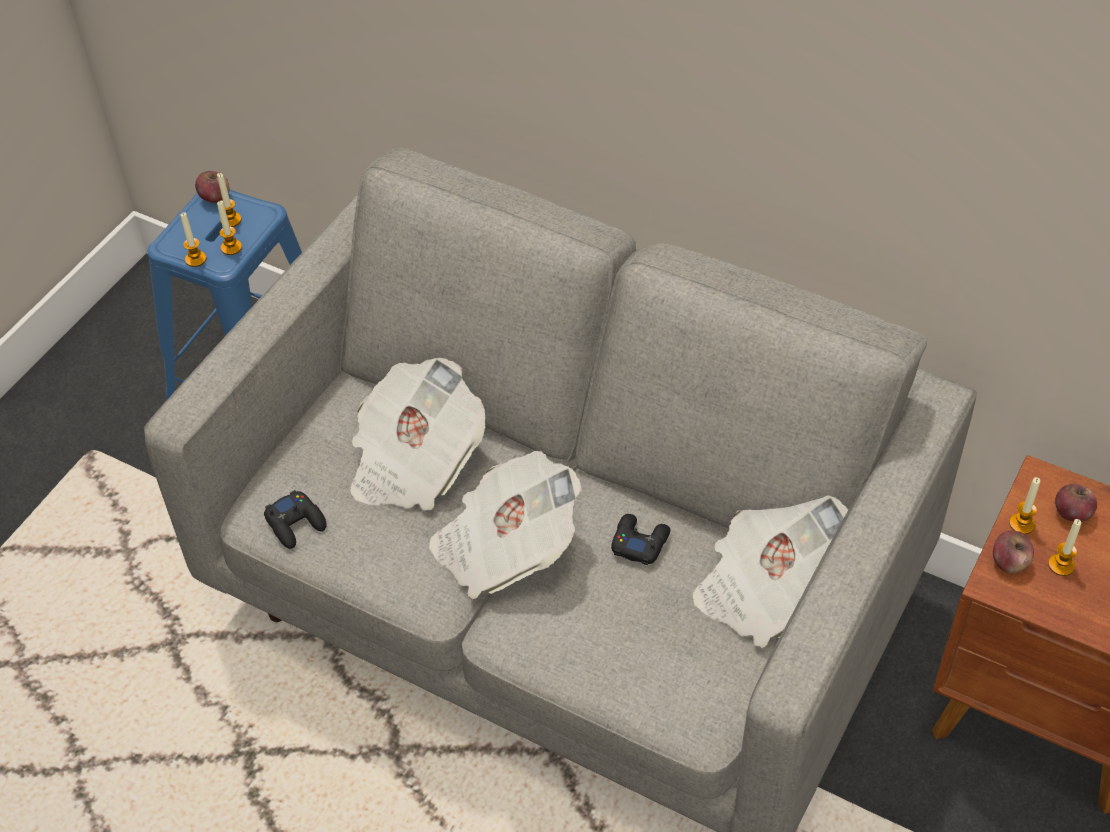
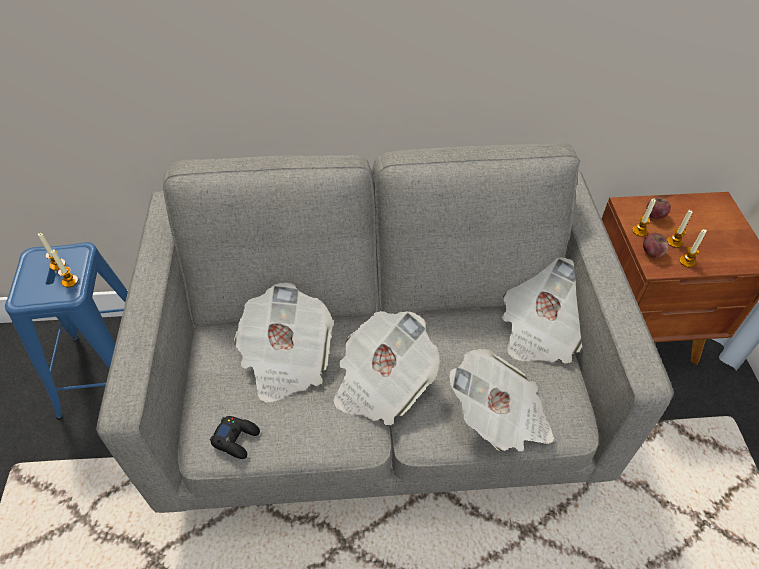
camera: 35 degrees left, 0 degrees up
(195, 259) = (48, 299): candle -> candle (687, 261)
(215, 197) = (36, 255): apple -> none
(615, 663) = (499, 417): none -> newspaper
(639, 542) = (454, 339): black game controller -> none

